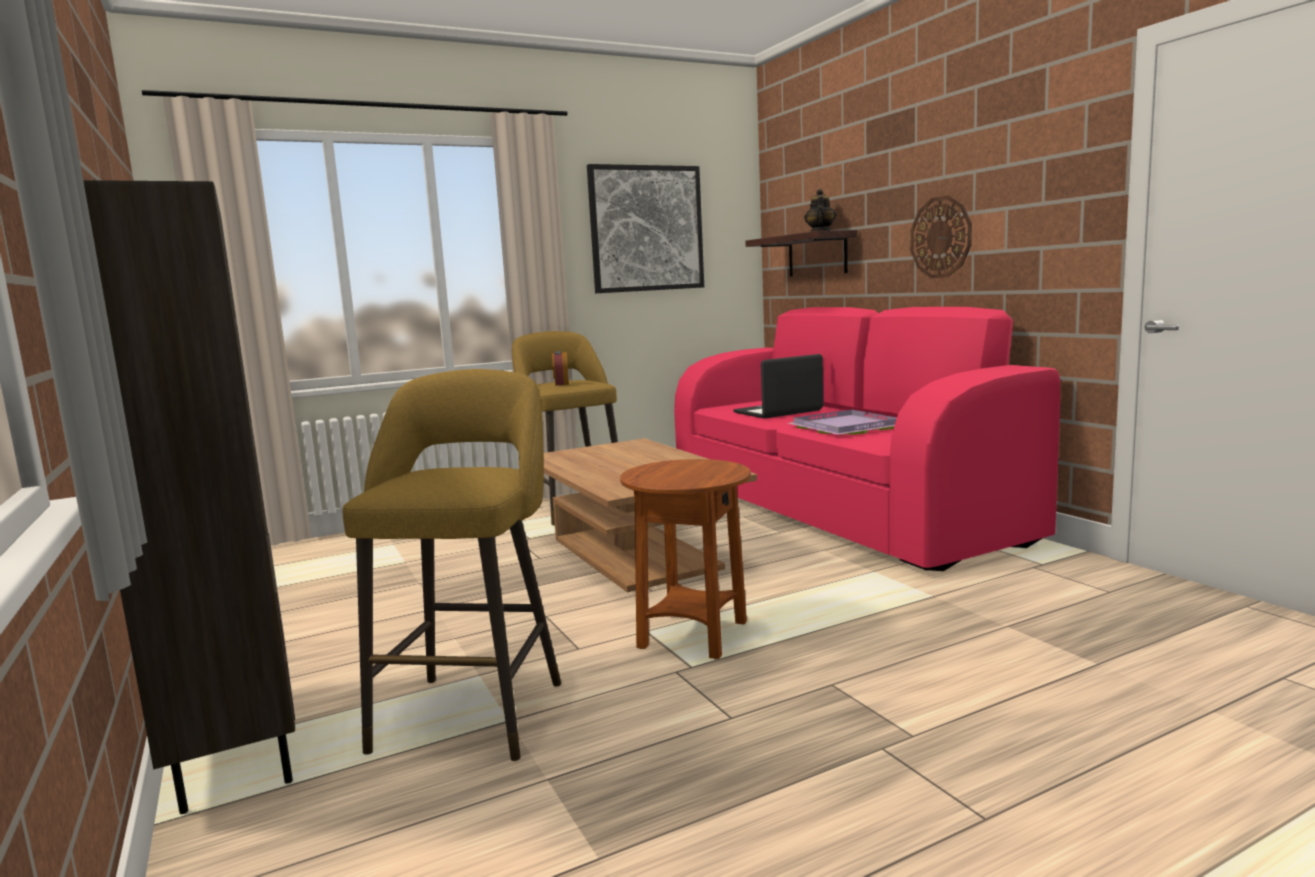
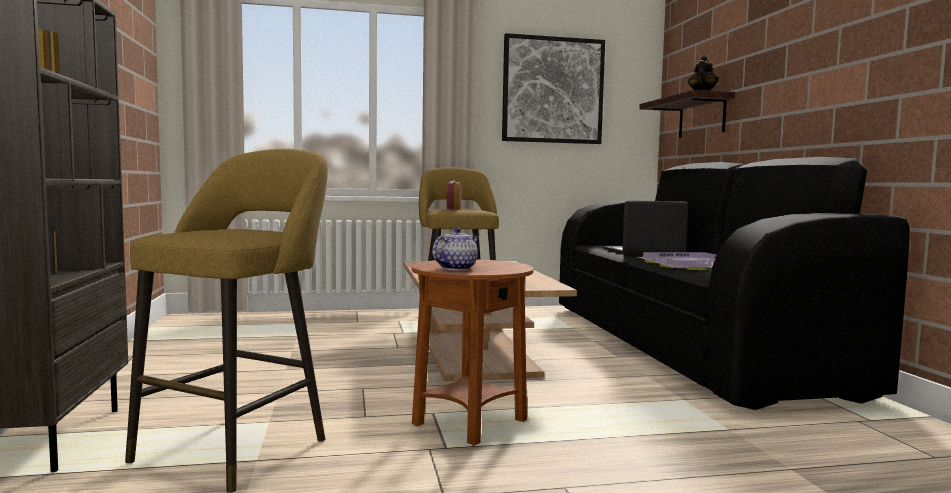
camera: 15 degrees right, 5 degrees down
(676, 479) = (456, 268): none -> teapot
(834, 507) = (684, 345): pink sofa -> black sofa
(941, 237) = (805, 93): wall clock -> none

